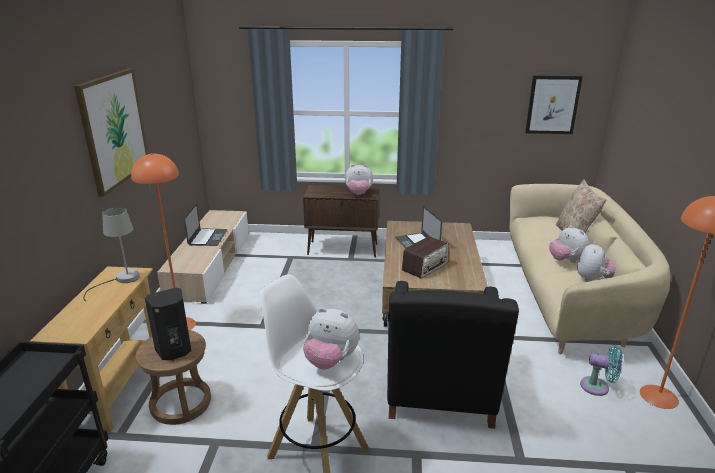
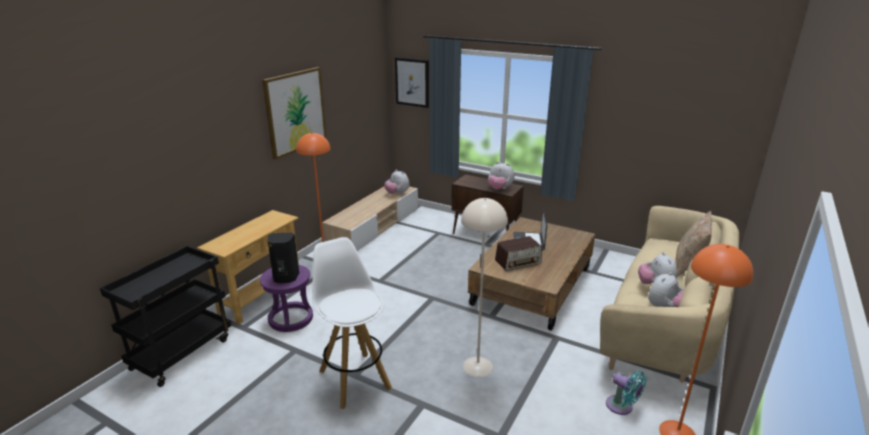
camera: 25 degrees right, 0 degrees up
(121, 280) = (273, 221): grey table lamp -> none
(180, 403) = (290, 318): brown stool -> purple stool
(207, 237) = (373, 203): laptop -> none
(330, 361) = (354, 307): plush toy -> plush toy (397, 193)
(440, 391) = (477, 366): black armchair -> beige floor lamp
(552, 105) = (702, 131): picture -> picture (412, 82)

